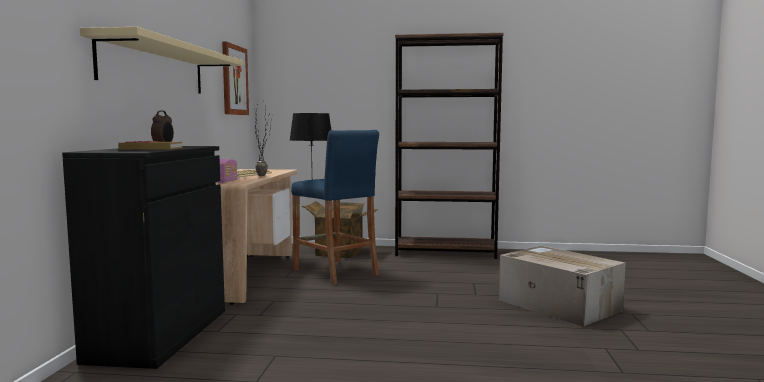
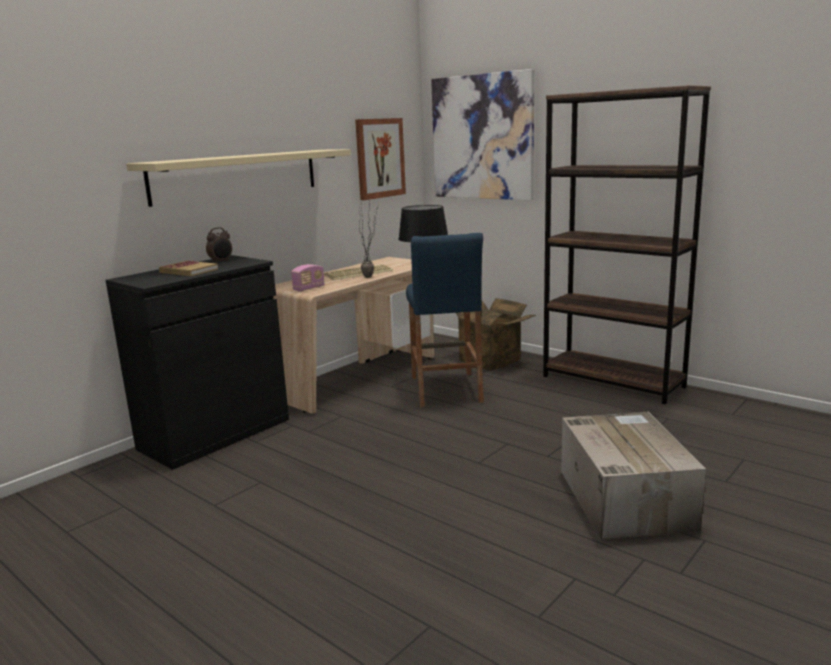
camera: 35 degrees right, 10 degrees up
(315, 71) = (482, 137): none -> picture

